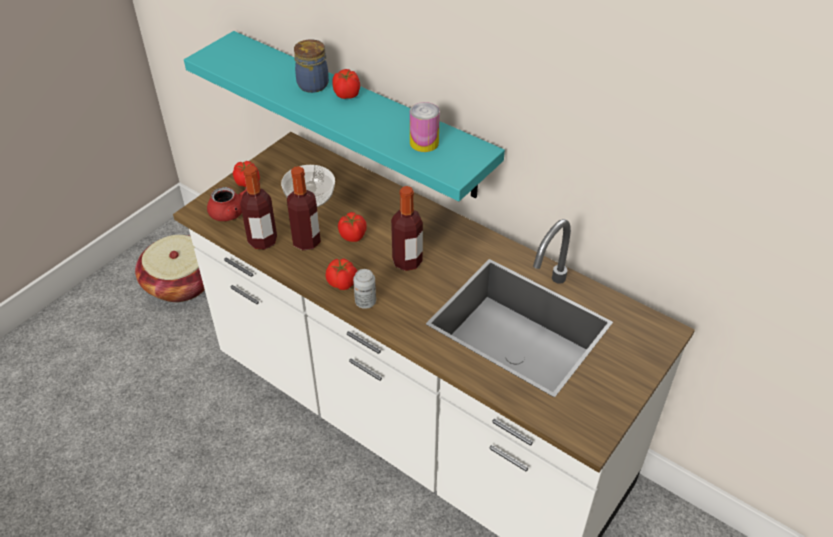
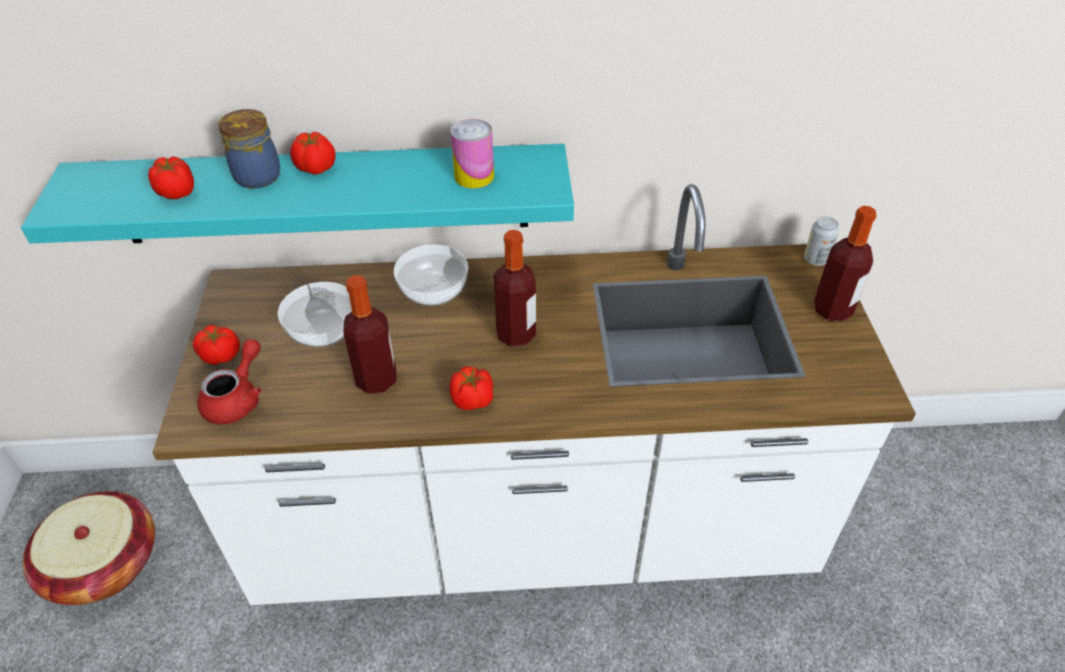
camera: 40 degrees left, 0 degrees up
(262, 241) = (320, 412): bottle -> bottle (832, 310)
(353, 236) = (424, 342): tomato -> tomato (177, 193)
(365, 302) = (522, 404): can -> can (815, 259)
(392, 208) = (434, 289): none -> bowl

